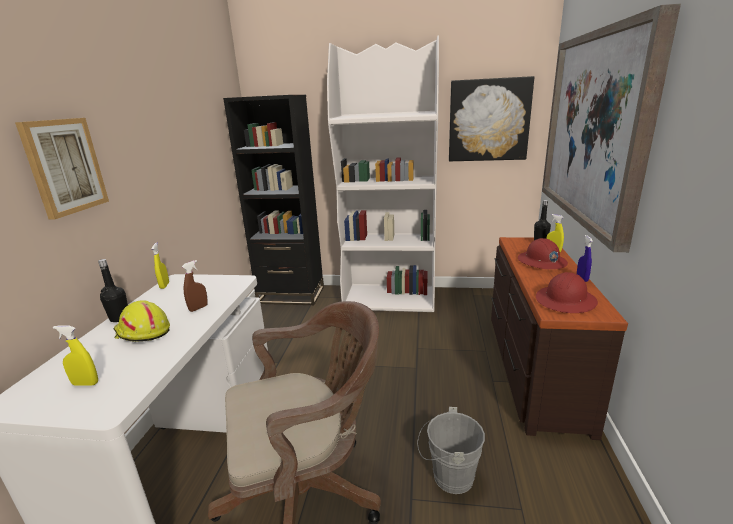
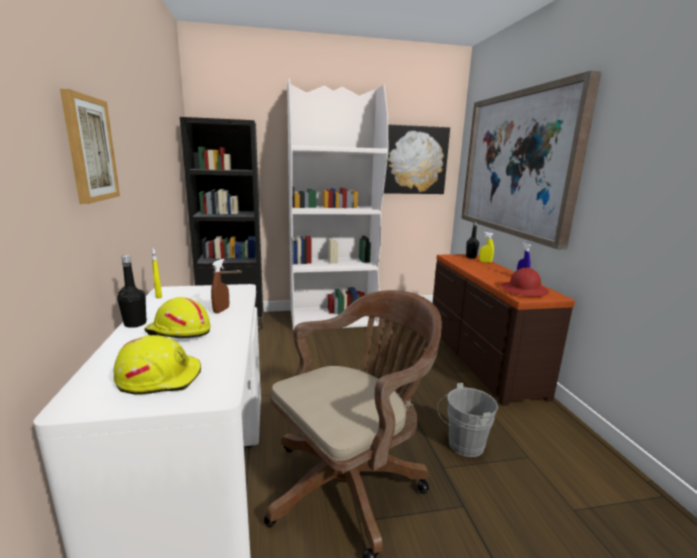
camera: 20 degrees left, 5 degrees down
(85, 383) = (160, 377): yellow spray bottle -> yellow hard hat
(541, 262) = (484, 268): red hard hat -> none

